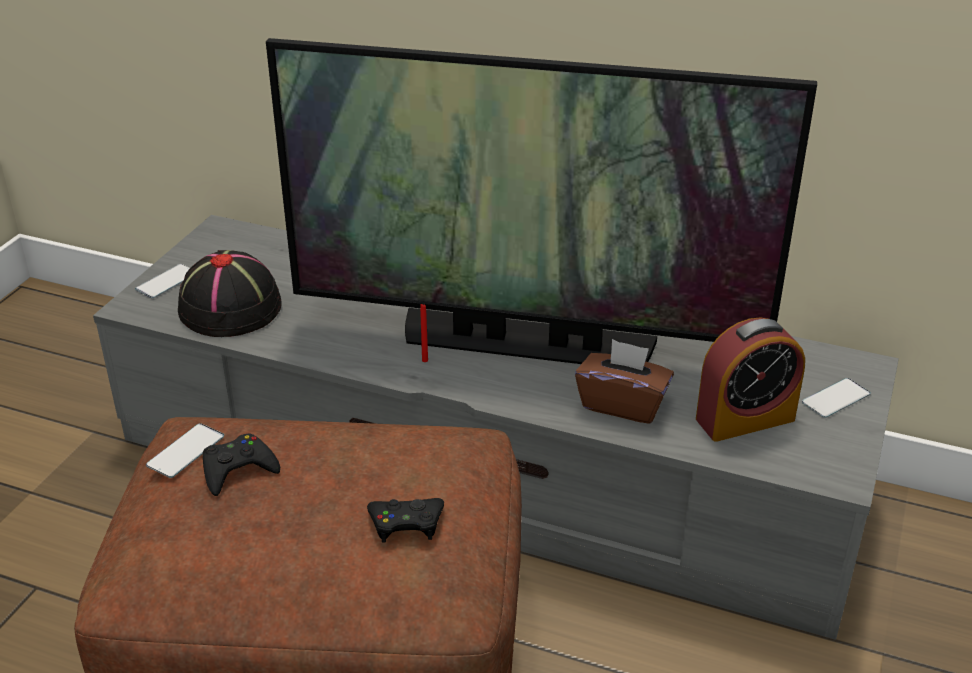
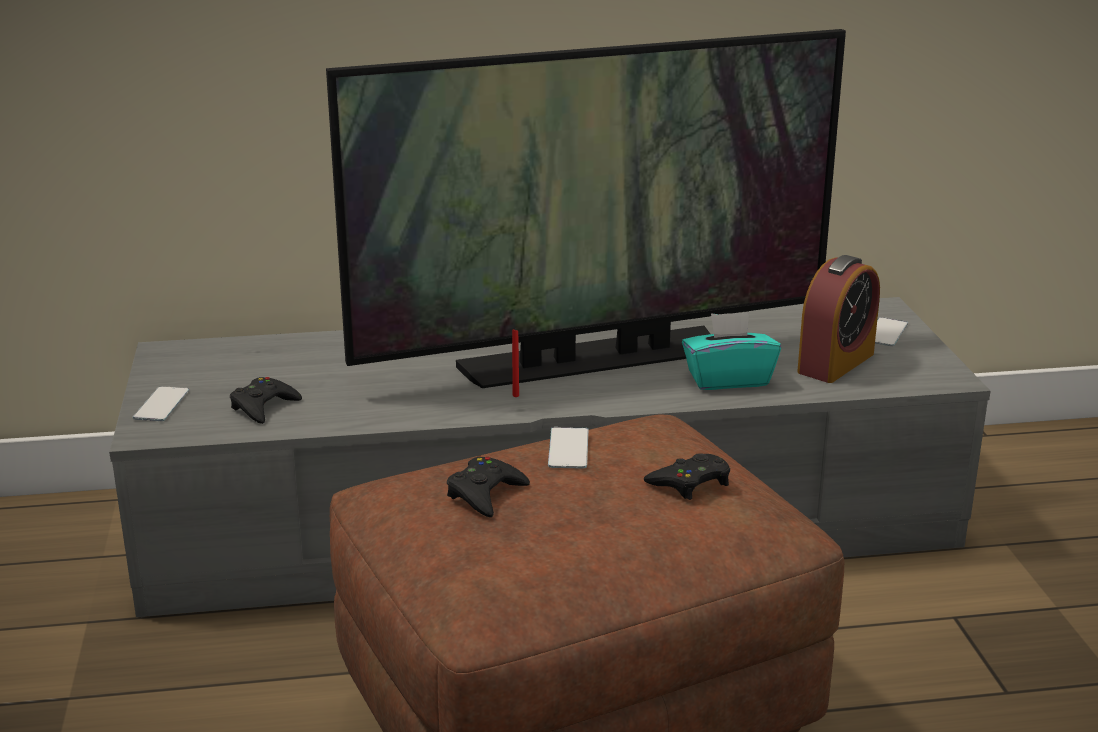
camera: 30 degrees left, 10 degrees down
(185, 451) = (411, 497): phone -> phone (568, 448)
(231, 307) = (263, 406): black hat -> black game controller
(622, 404) = (728, 379): brown tissue box -> turquoise tissue box

